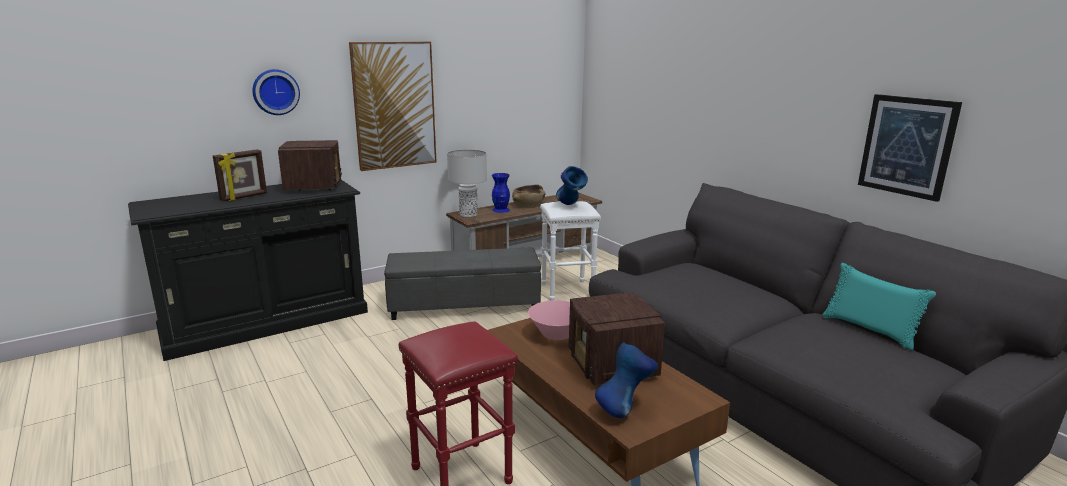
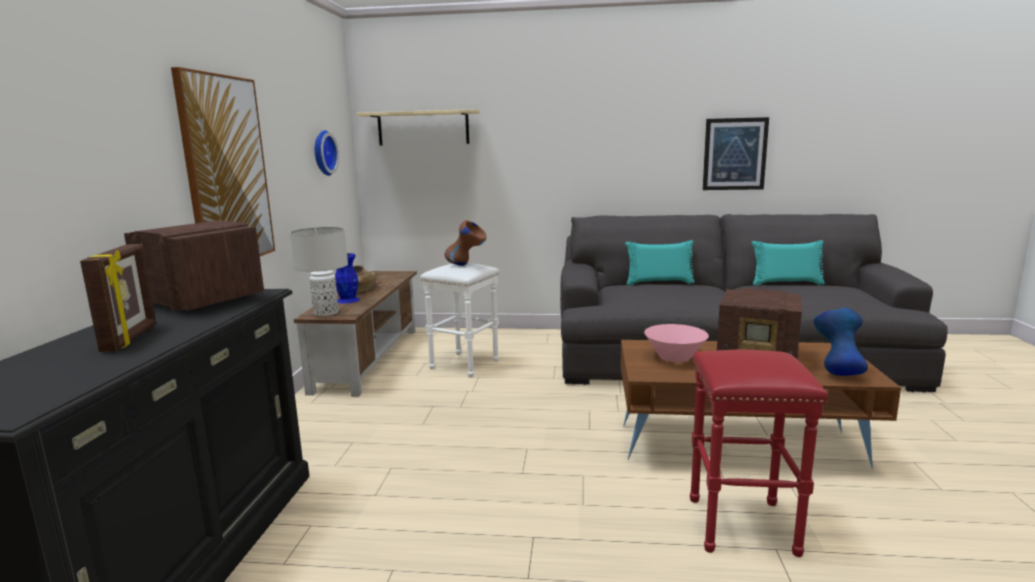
camera: 50 degrees left, 5 degrees down
(275, 92) = (87, 144): wall clock -> wall clock (322, 153)
(464, 305) = (404, 416): grey ottoman -> none
(570, 205) = (466, 265): blue vase -> brown vase
(623, 72) = (423, 128): none -> beige shelf
(735, 276) = (659, 283): none -> turquoise pillow

